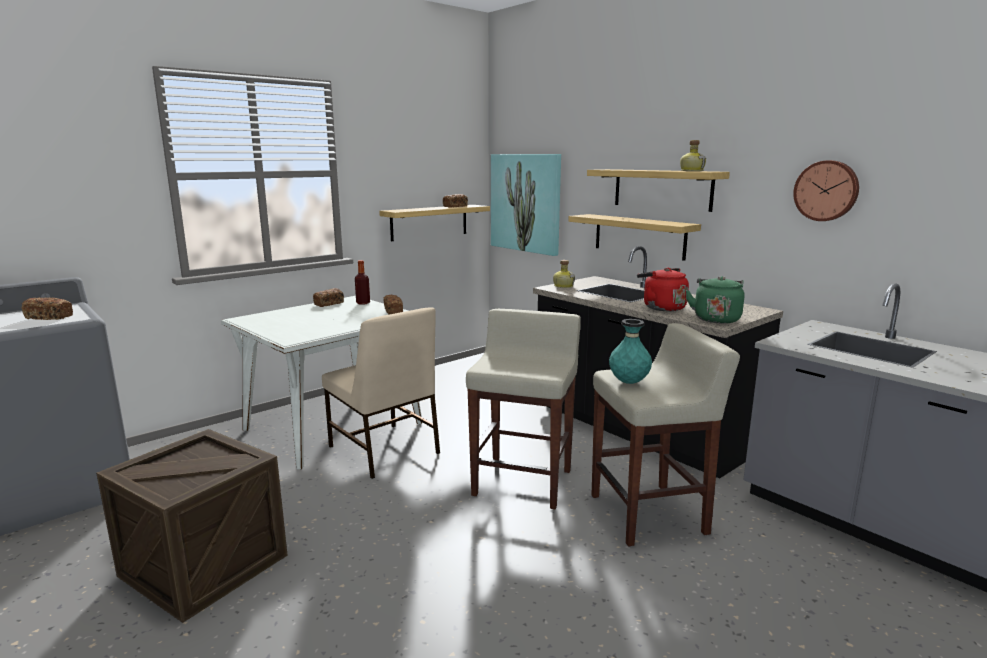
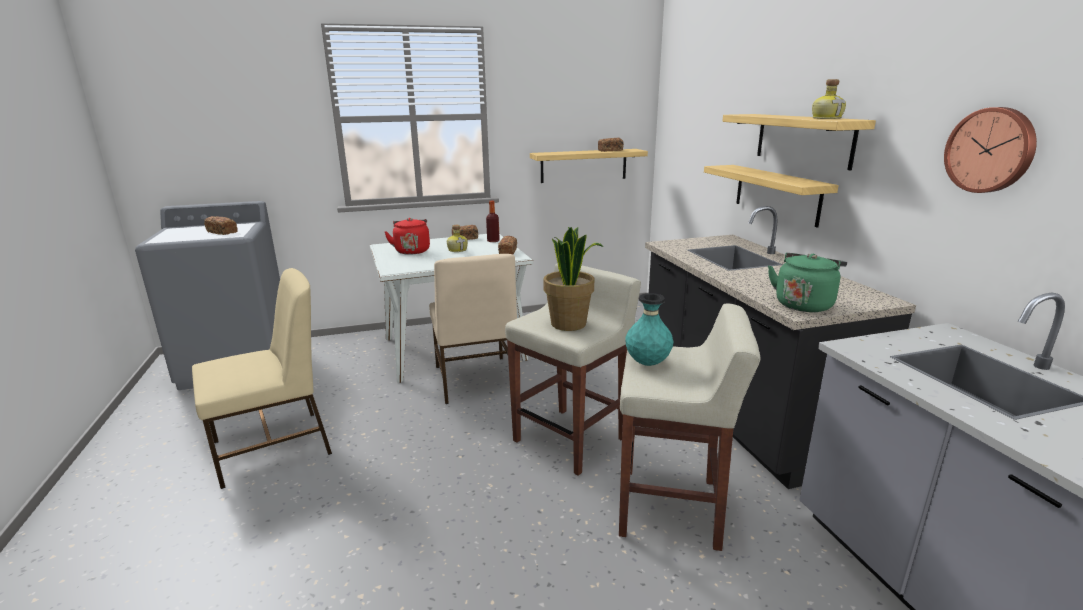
camera: 25 degrees right, 5 degrees up
(204, 565) = (275, 447): crate -> beige chair
(526, 203) = (683, 149): picture -> none
(528, 364) = (569, 324): none -> potted plant
(563, 286) = (679, 243): bottle -> bottle (458, 250)
(661, 307) = (755, 281): red kettle -> red kettle (412, 251)

